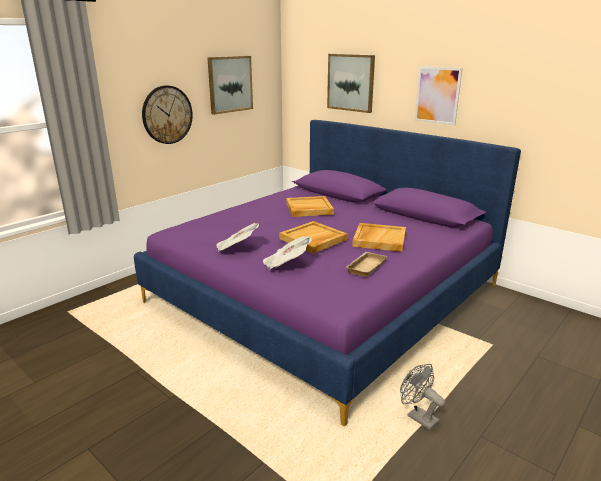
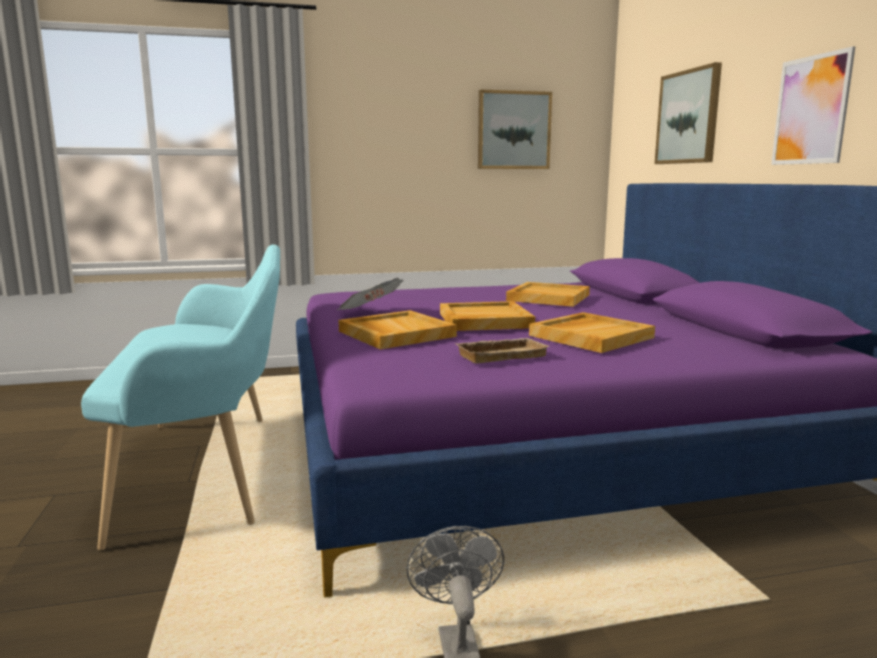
camera: 35 degrees right, 10 degrees down
(167, 115) = (407, 161): wall clock -> none
(172, 384) = (211, 469): none -> turquoise bench
(286, 264) = (395, 334): newspaper -> beige tray

